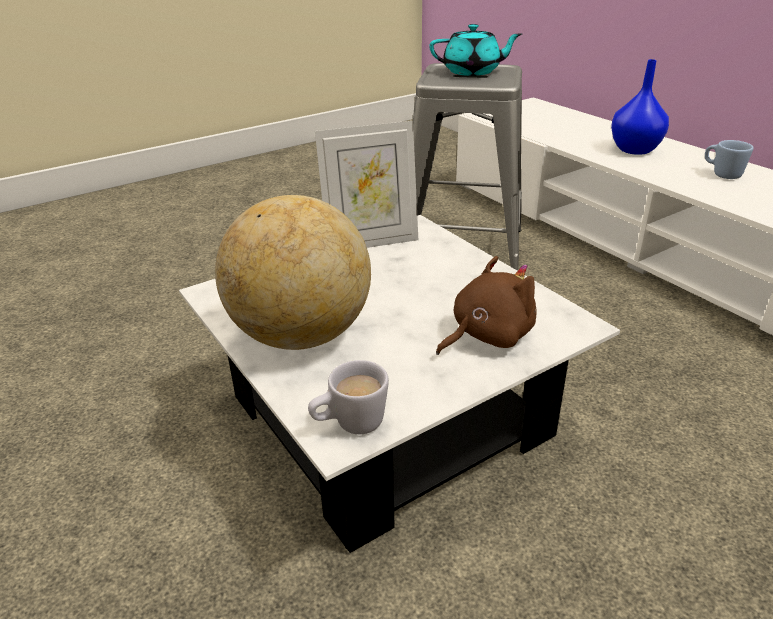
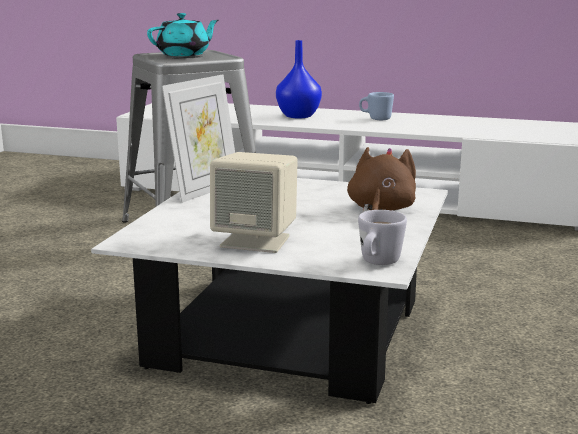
camera: 40 degrees left, 15 degrees down
(301, 335) = (256, 241): globe -> beige speaker

